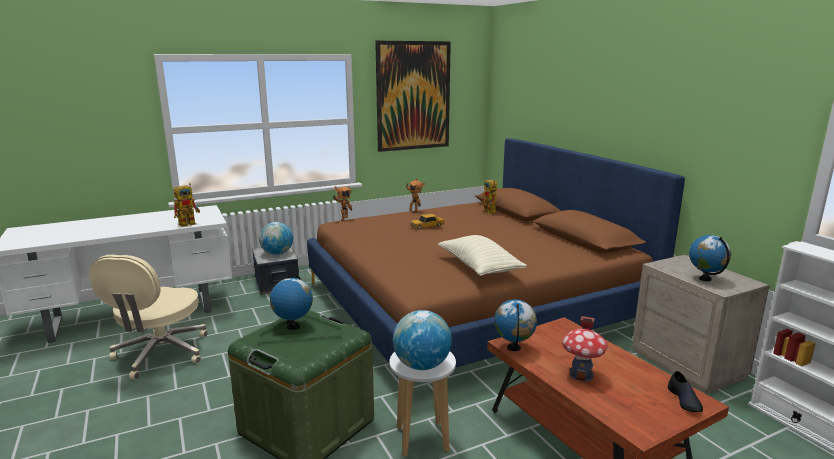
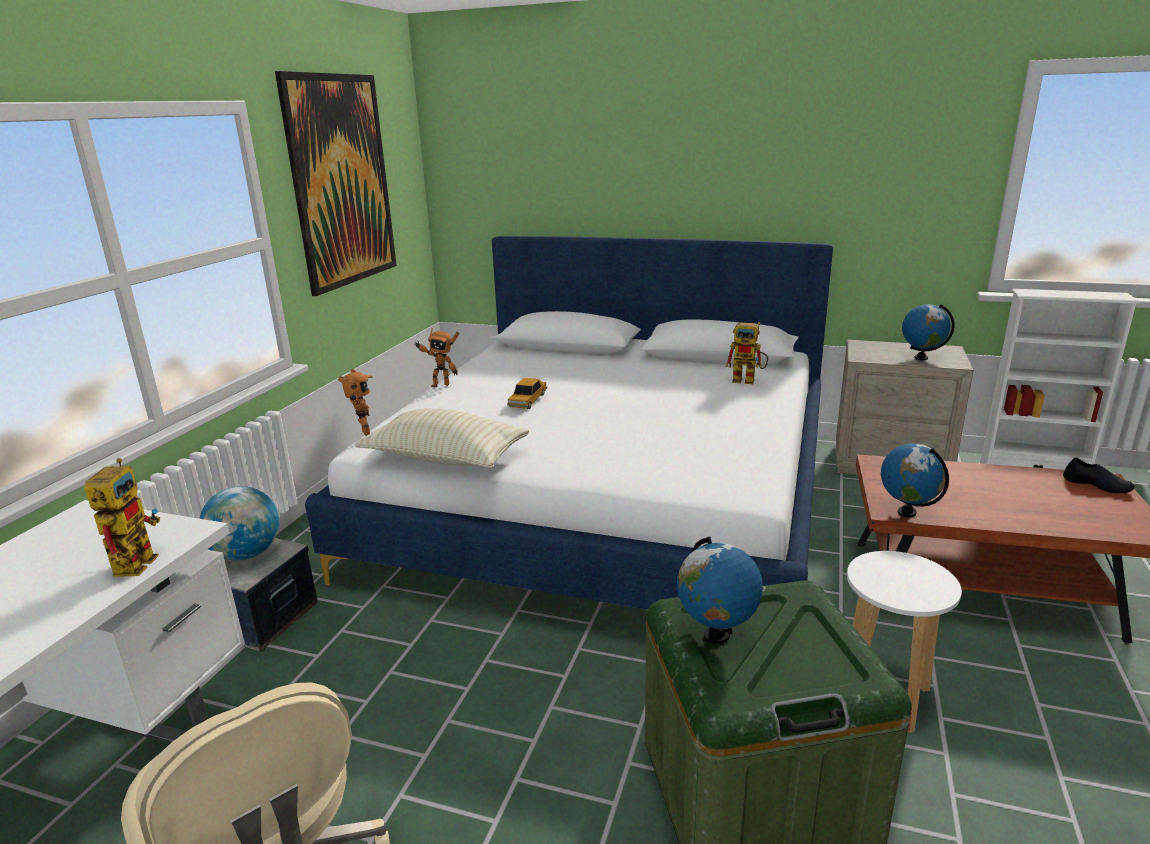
camera: 45 degrees left, 5 degrees up
(421, 365) = (919, 585): globe -> none
(471, 304) = (607, 500): brown bed -> white bed
(479, 267) = (721, 429): beige pillow -> beige pillow (445, 458)
(491, 212) = (549, 355): toy robot -> toy robot (749, 380)
(581, 375) = (1006, 506): toy house -> none

